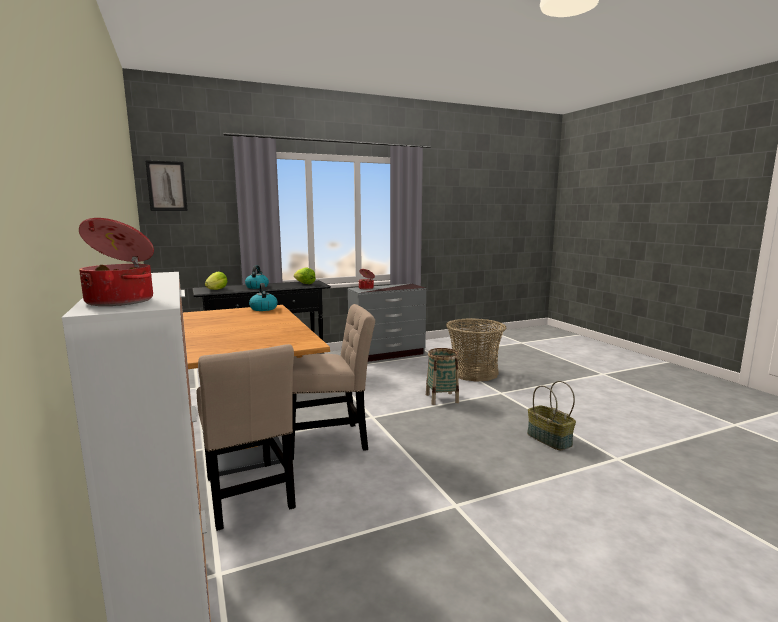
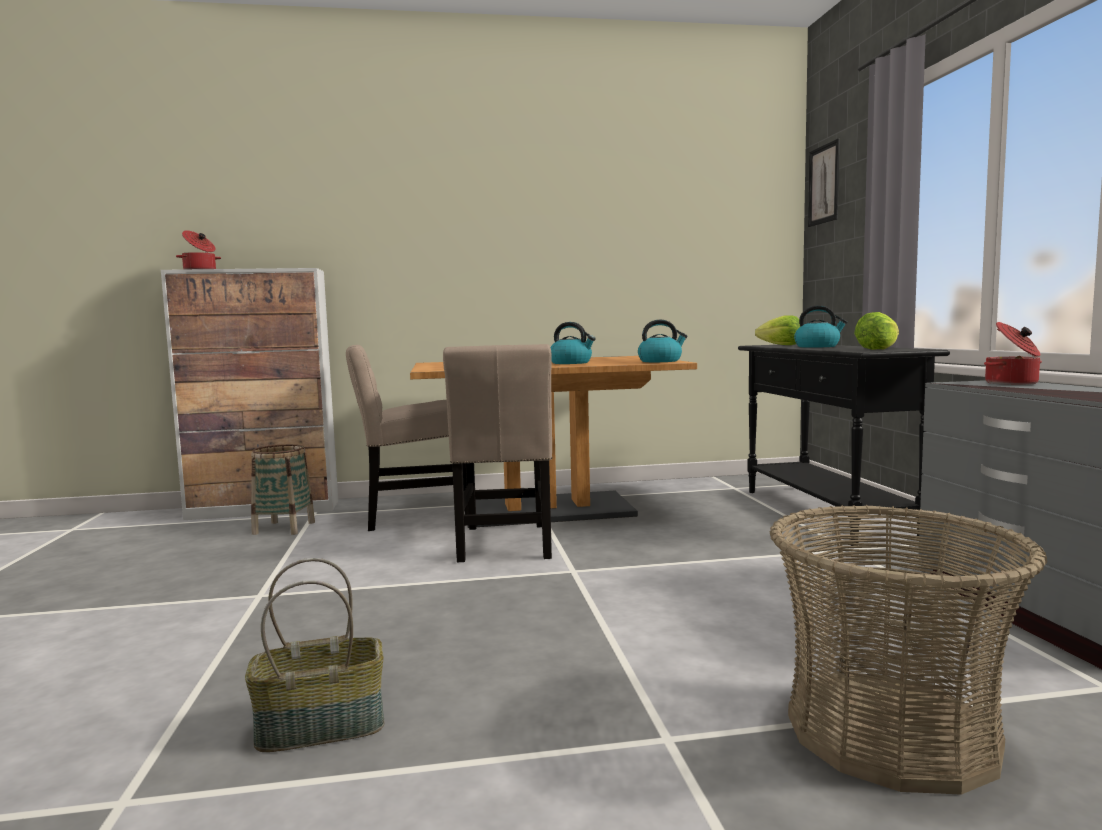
camera: 105 degrees right, 5 degrees down
(257, 321) = (571, 363): none -> kettle
(442, 398) = (644, 639): basket -> basket (284, 528)

